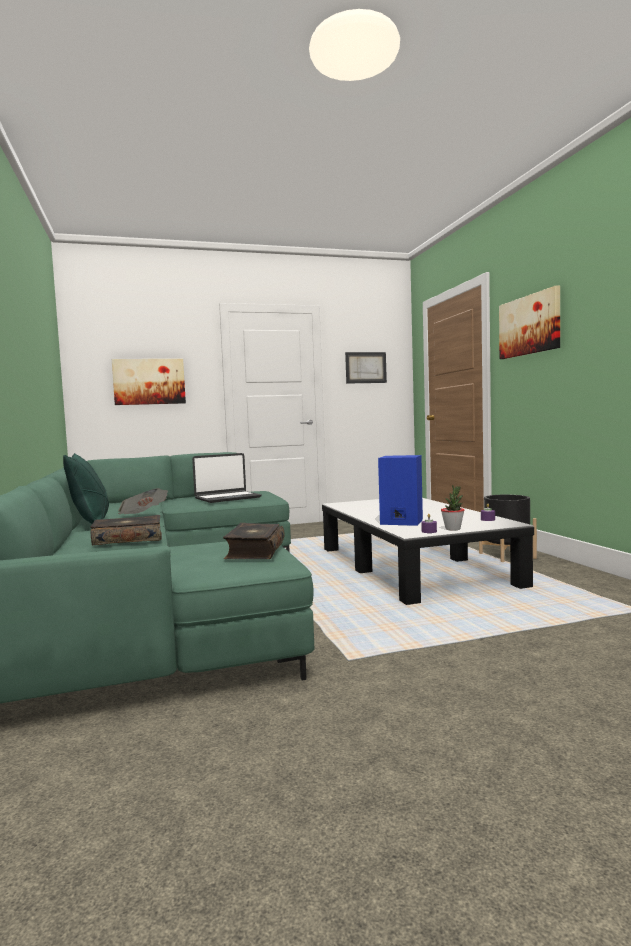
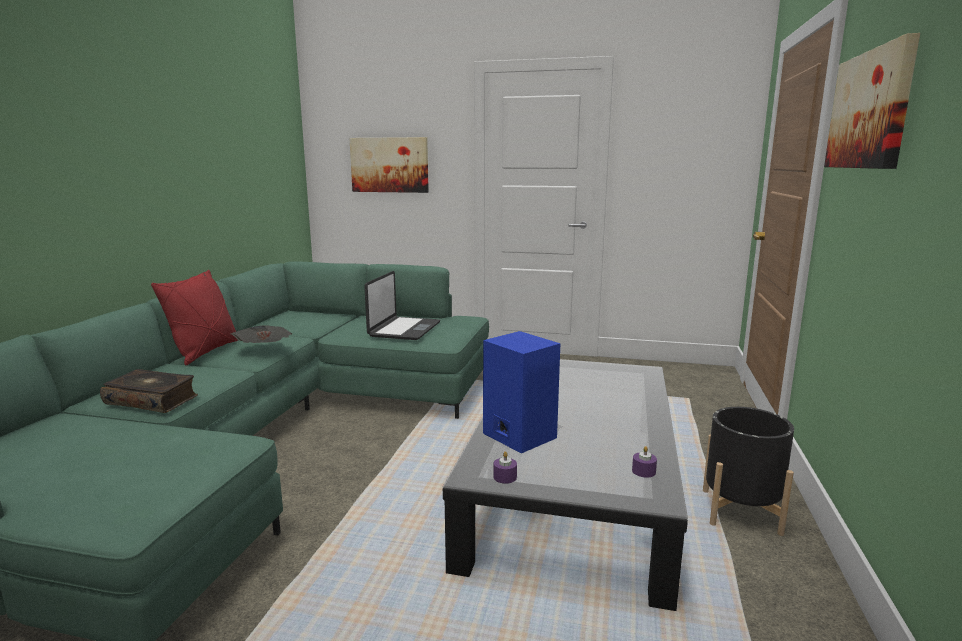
camera: 30 degrees right, 10 degrees up
(91, 523) = (205, 352): green pillow -> red pillow
(227, 498) = (404, 329): laptop -> laptop turned 75 degrees counterclockwise
(254, 551) = (163, 478): book -> none
(365, 367) = (678, 149): picture -> none
(453, 529) = (547, 482): potted plant -> none

